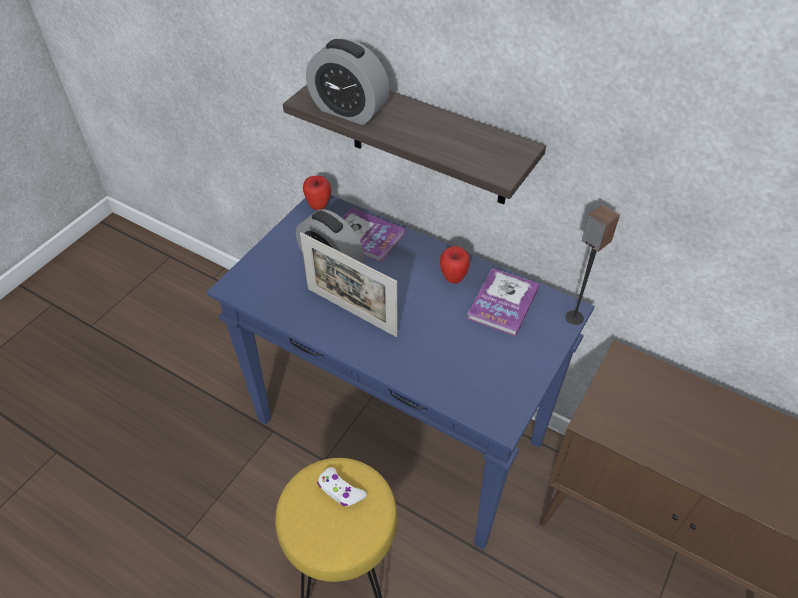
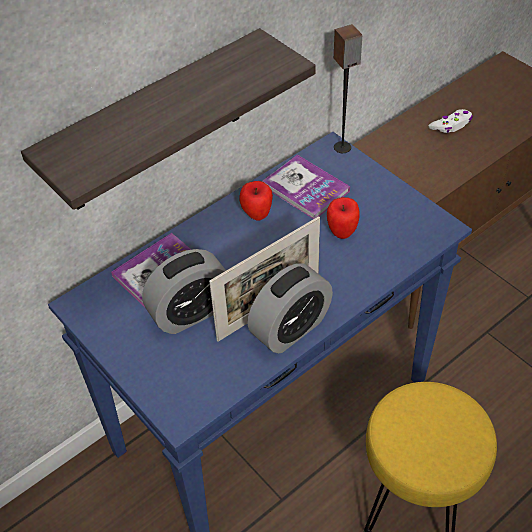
camera: 70 degrees left, 0 degrees up
(318, 205) = (83, 306): apple -> apple (342, 232)
(340, 491) = (413, 422): white game controller -> white game controller (451, 125)
(349, 110) = (123, 146): alarm clock -> alarm clock (290, 329)

